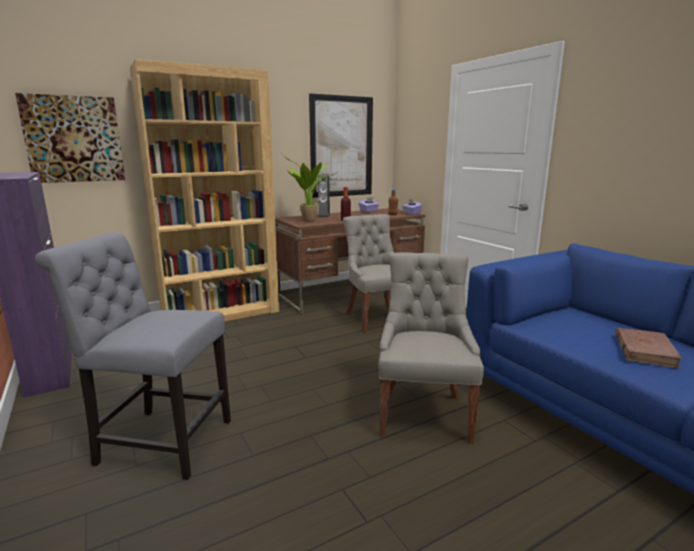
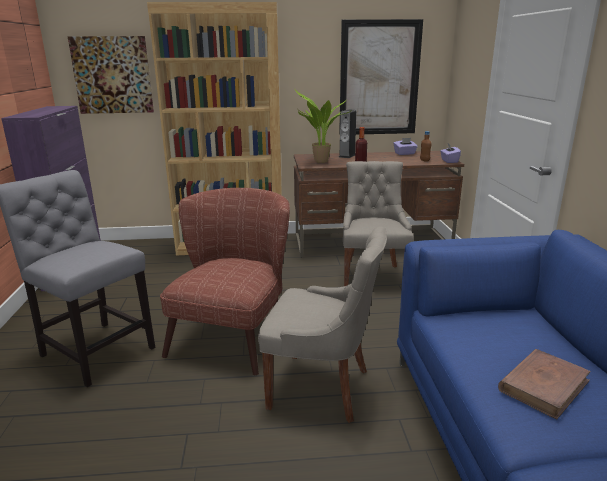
camera: 25 degrees right, 5 degrees up
(302, 388) = (235, 334): none -> brown armchair
(423, 413) = (322, 388): grey chair -> grey chair turned 75 degrees clockwise

